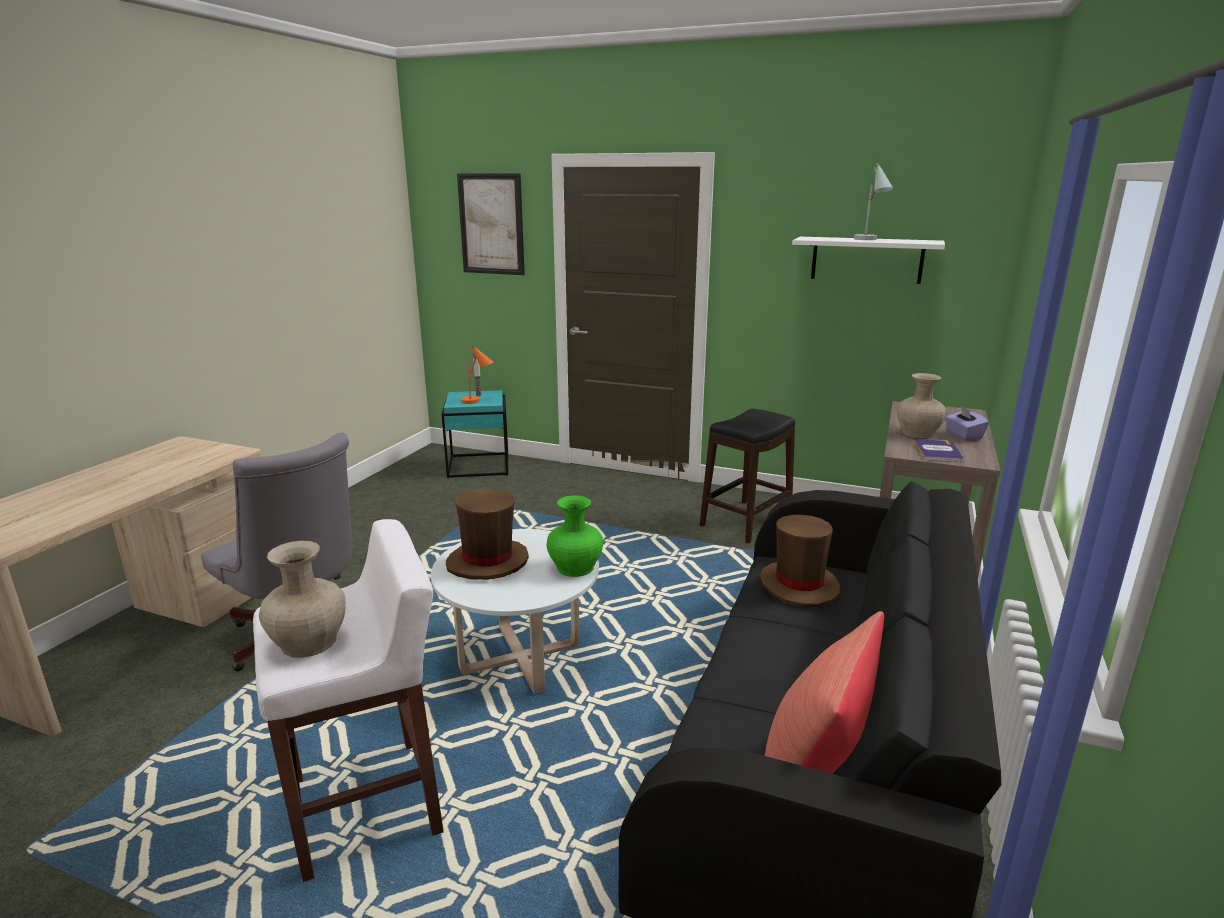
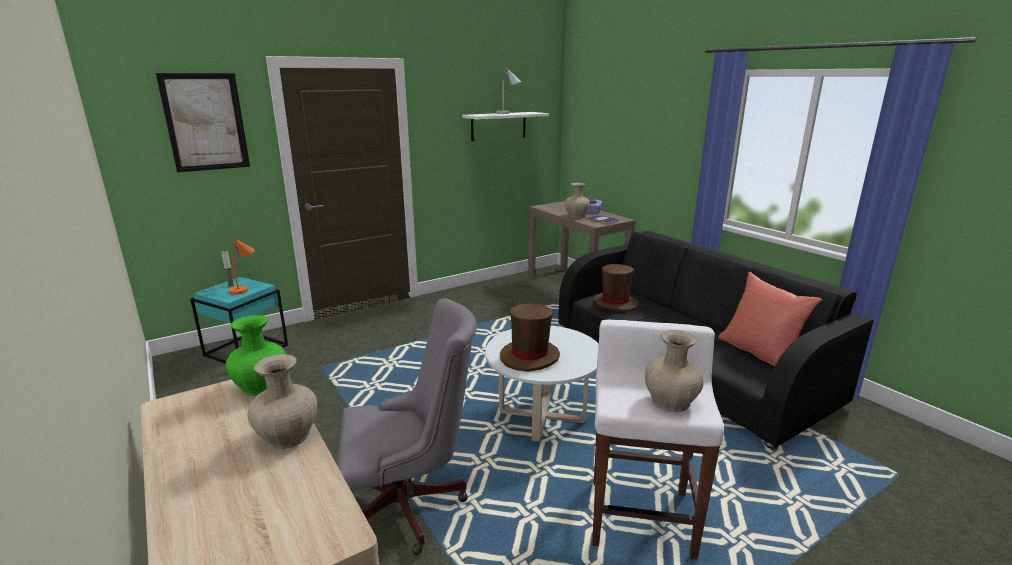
camera: 55 degrees left, 0 degrees up
(144, 487) = (287, 435): none -> beige vase
(576, 567) = (567, 335): green vase -> green vase (261, 385)
(745, 521) = (483, 303): black stool -> none

